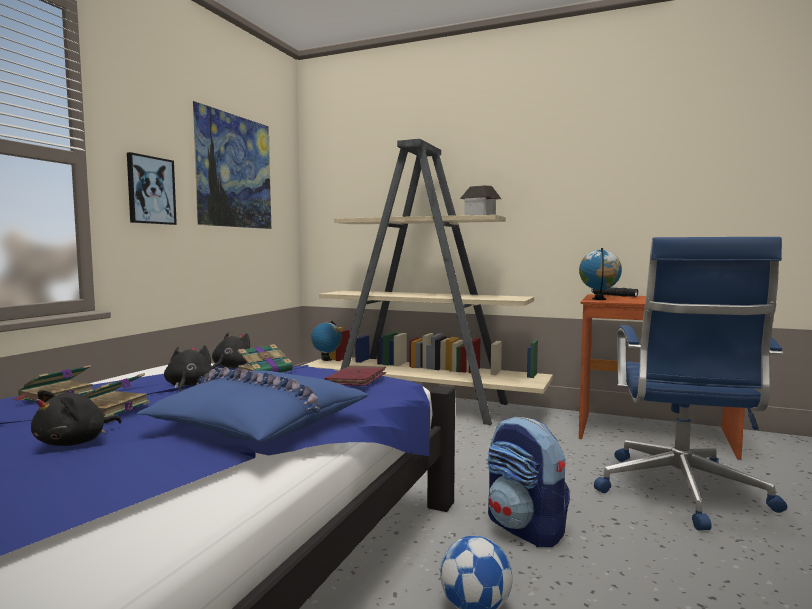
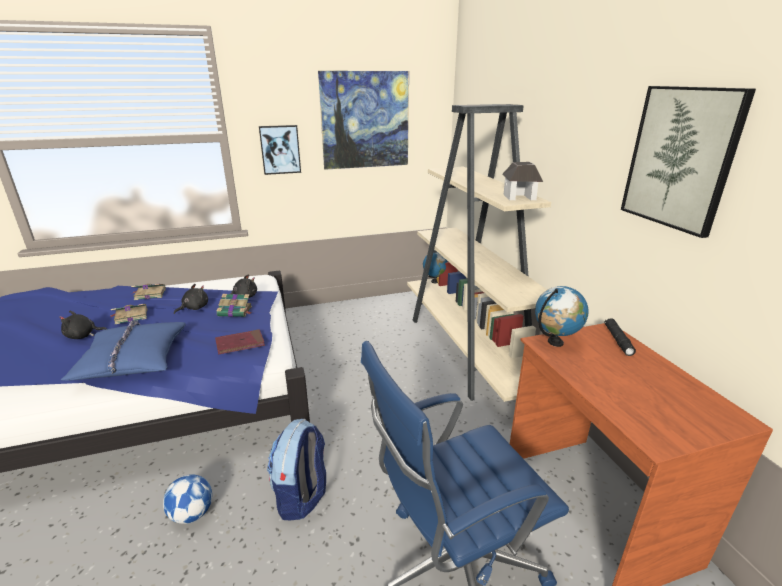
camera: 50 degrees right, 20 degrees up
(610, 163) = (680, 158): none -> picture

